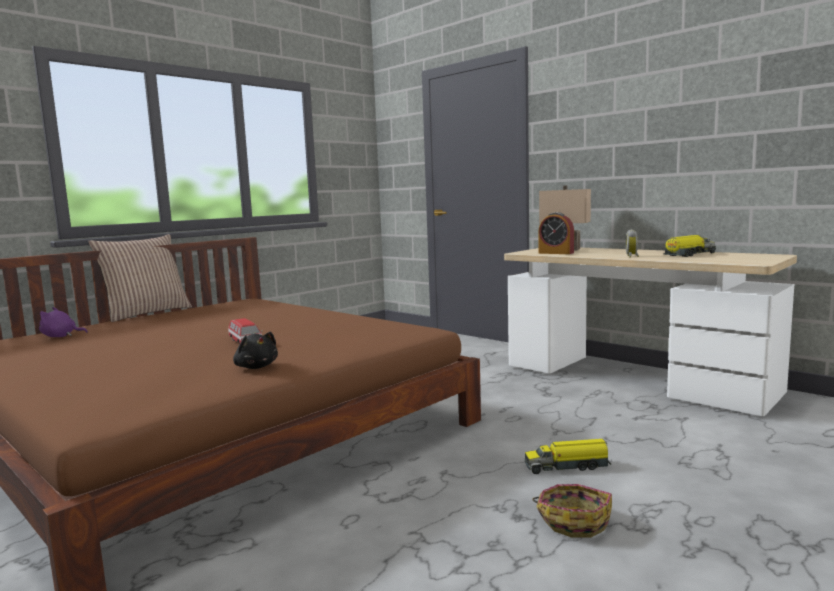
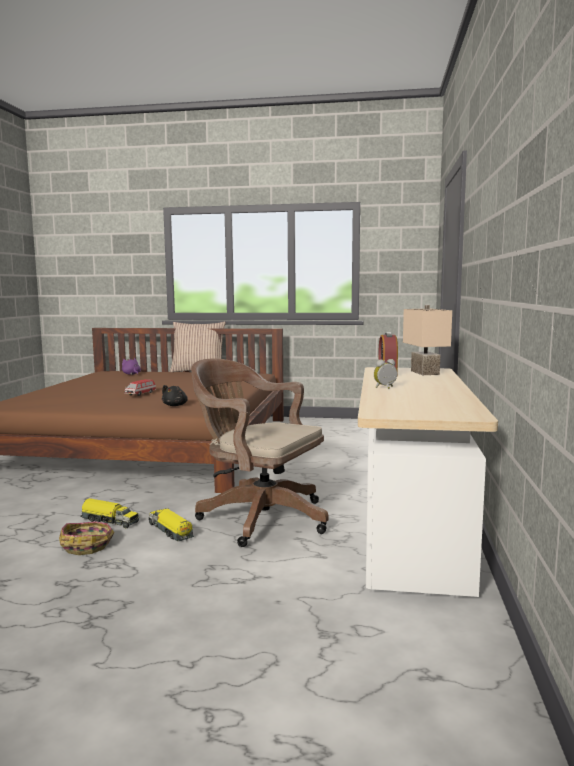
camera: 55 degrees right, 0 degrees up
(256, 367) = (91, 404): black plush toy -> black plush toy (175, 405)
(565, 422) = (258, 517): none -> brown office chair
(689, 255) = (429, 397): toy truck -> toy truck (109, 521)

